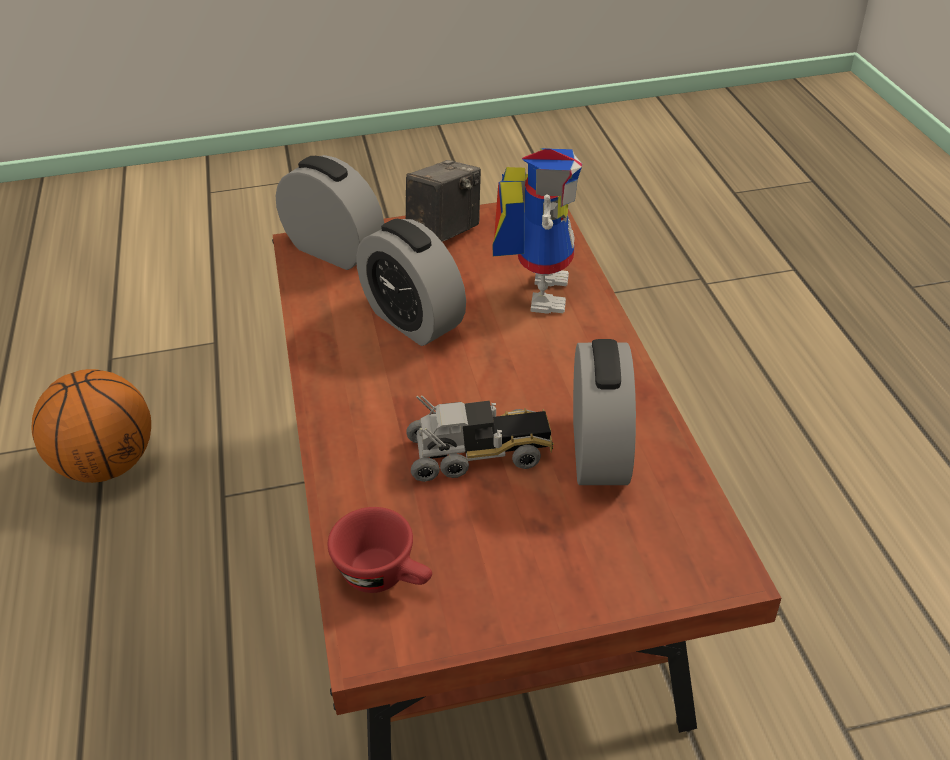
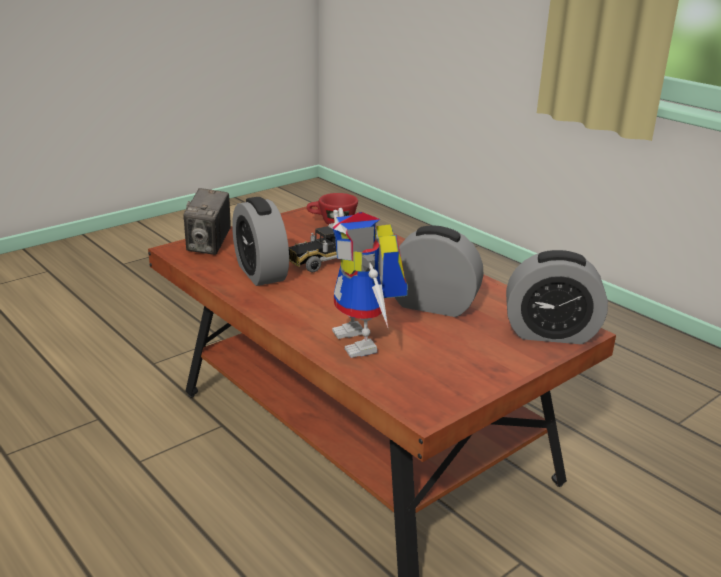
camera: 150 degrees right, 15 degrees down
(108, 464) = (645, 410): basketball -> none
(444, 232) = (486, 368): camera -> camera (209, 246)

